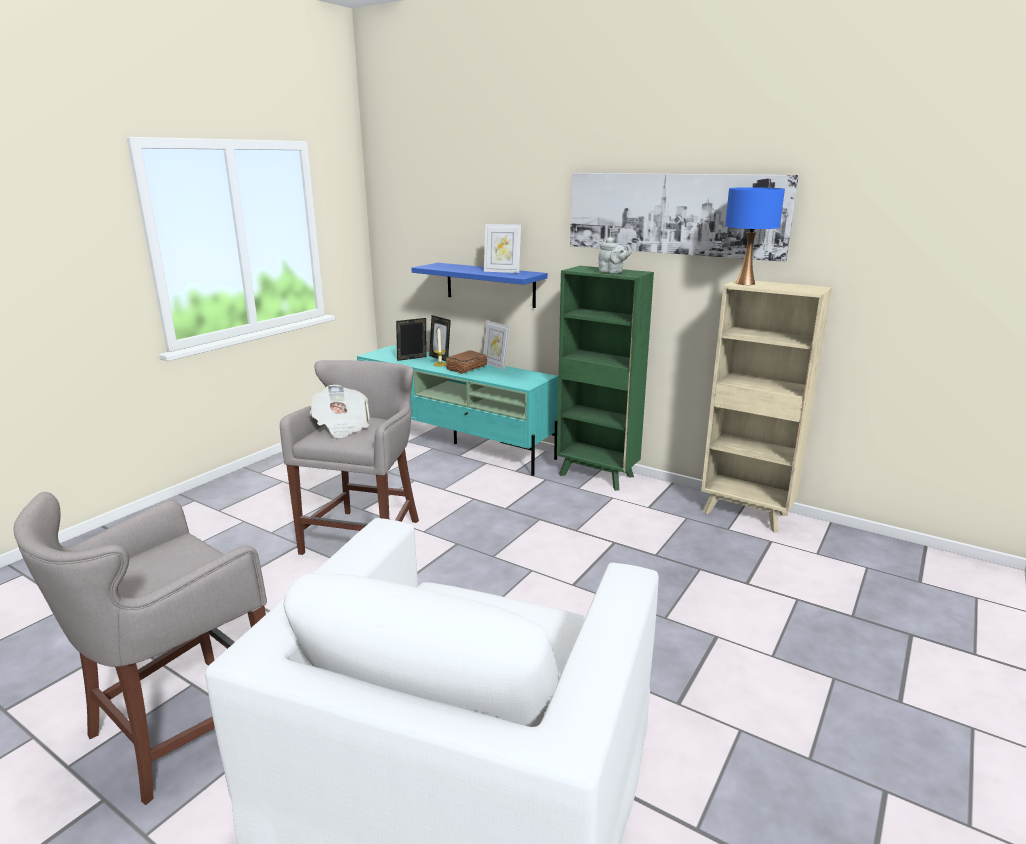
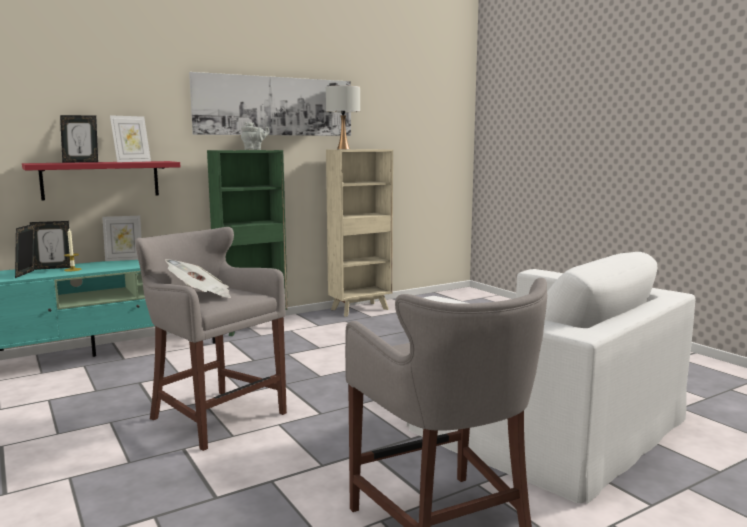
camera: 65 degrees left, 10 degrees down
(466, 368) = (109, 266): brown book -> none
(471, 266) = (81, 162): none -> picture frame
(490, 285) = (101, 180): blue shelf -> red shelf
(744, 283) = (343, 149): blue table lamp -> white table lamp

